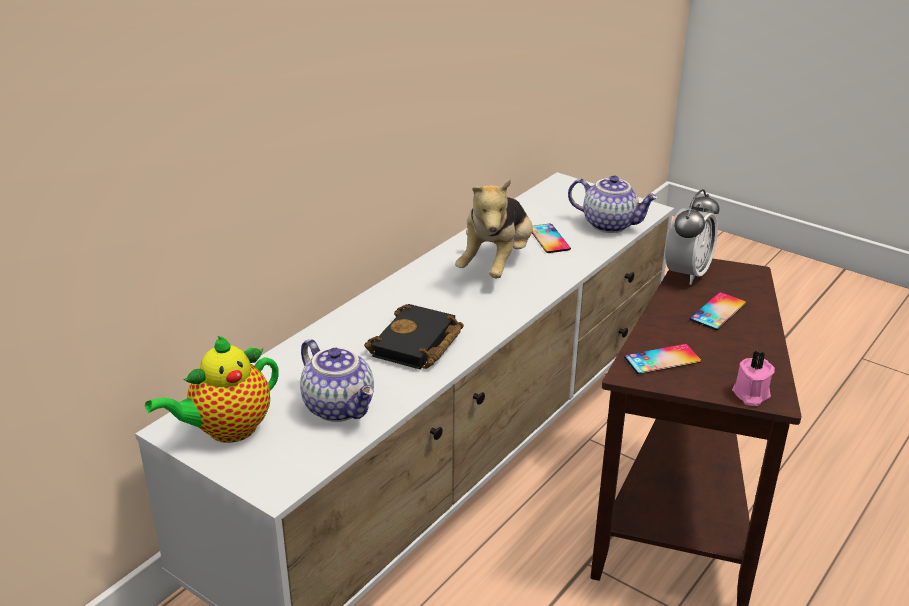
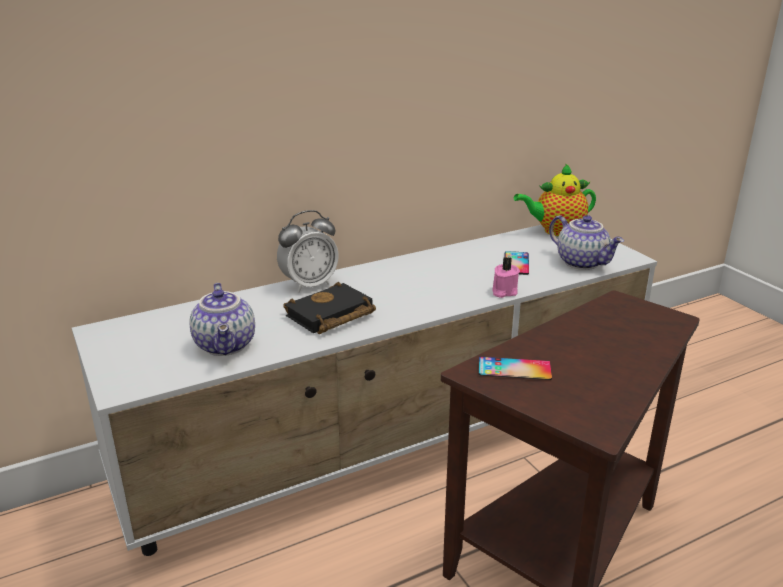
camera: 25 degrees right, 5 degrees down
(226, 430) = (131, 340): teapot -> teapot (555, 231)
(496, 264) = (453, 272): plush toy -> none
(687, 273) = (606, 306): alarm clock -> alarm clock (309, 285)
(718, 311) = (609, 343): phone -> none
(750, 394) = (577, 420): pink candle -> pink candle (503, 291)

